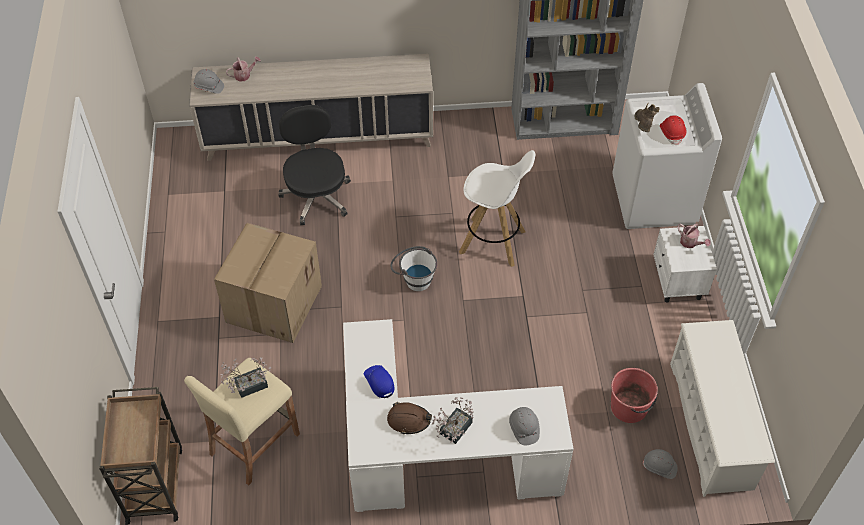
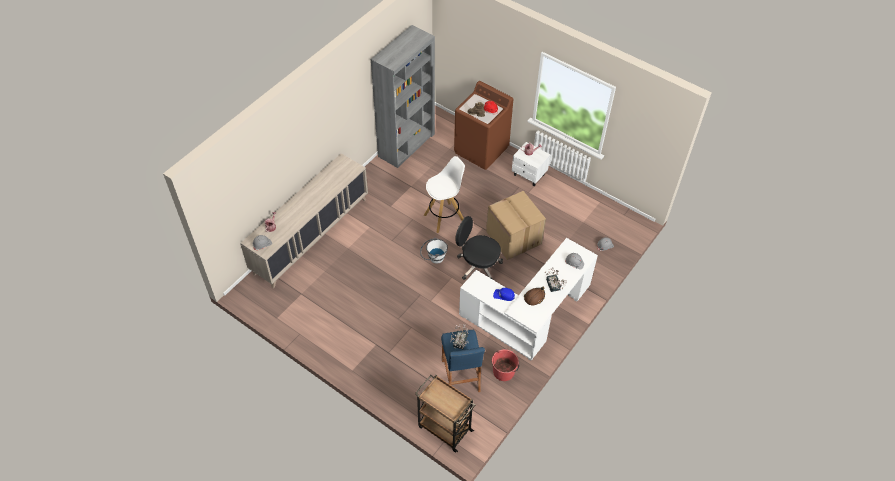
camera: 50 degrees left, 0 degrees up
(254, 443) = (460, 375): beige stool -> blue stool
(273, 302) = (391, 318): cardboard box -> cardboard box (512, 237)
(316, 196) = (346, 260): black office chair -> black office chair (477, 265)
(629, 407) = (570, 235): red bucket -> red bucket (504, 371)
(654, 200) = (481, 150): white washing machine -> brown washing machine
(711, 426) = (602, 217): white shoe rack -> none

